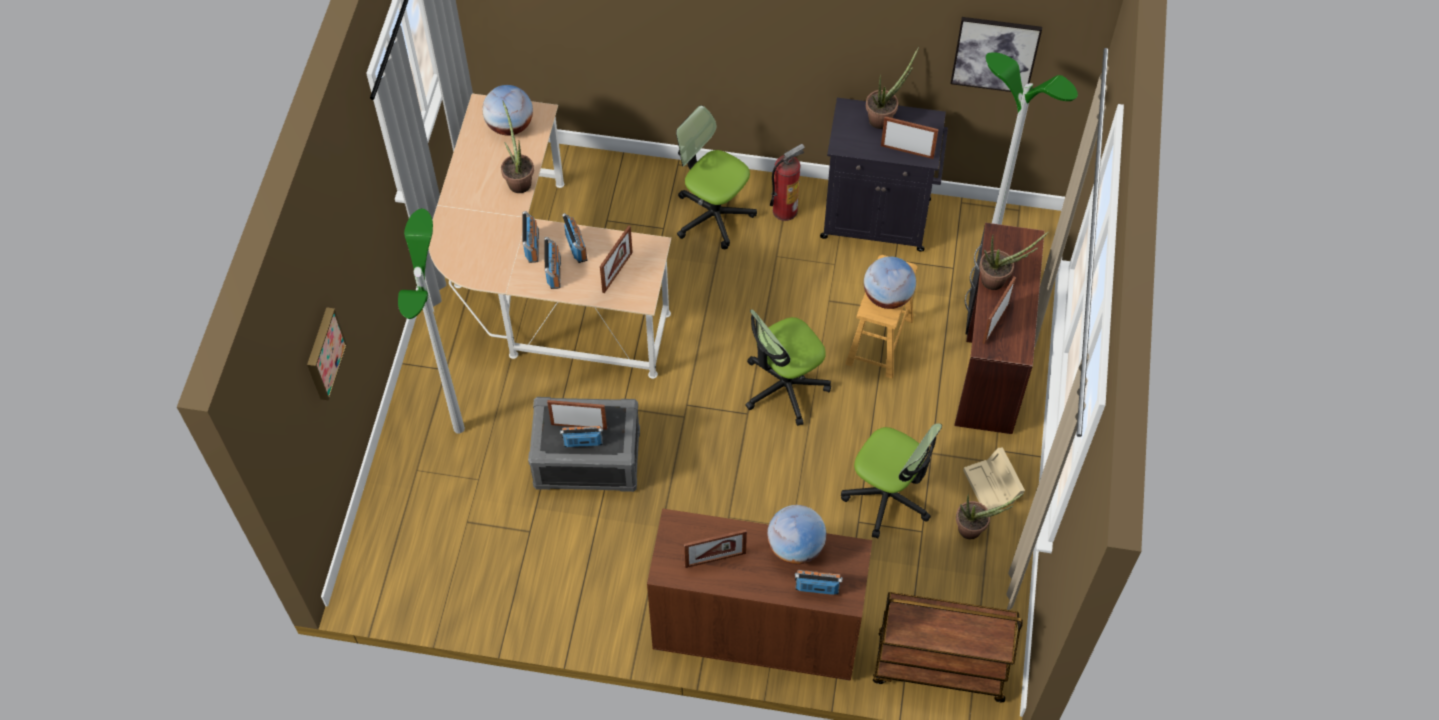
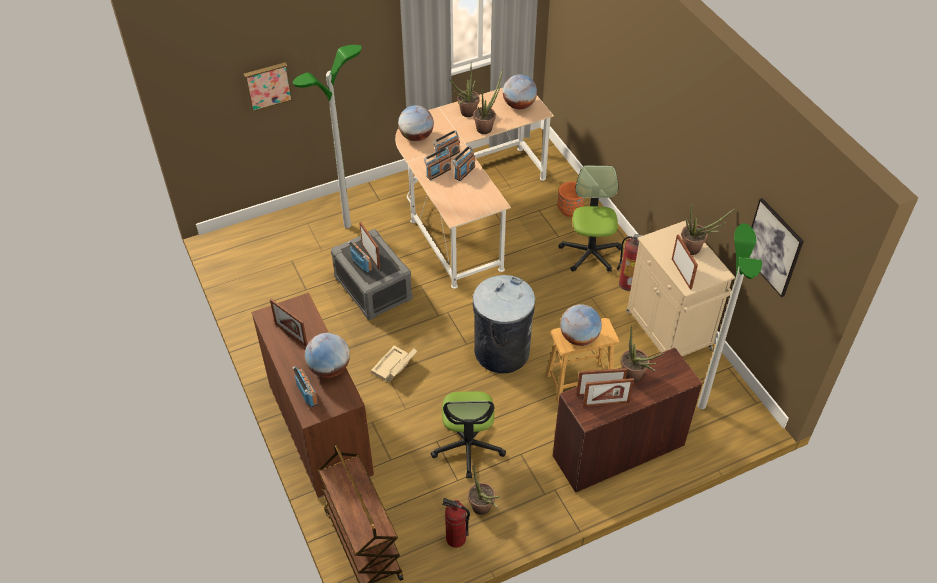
camera: 55 degrees right, 10 degrees down
(471, 258) = (416, 137): none -> globe
(476, 186) = (465, 114): none -> potted plant
(617, 272) = (464, 197): picture frame -> picture frame (606, 404)
(633, 191) = (570, 210): none -> orange planter
(784, 387) = (501, 351): office chair -> grey trash can
(878, 219) = (669, 332): black cabinet -> beige cabinet
(992, 576) = (455, 539): none -> fire extinguisher
(993, 486) = (525, 503): beige storage box -> beige storage box (394, 368)

